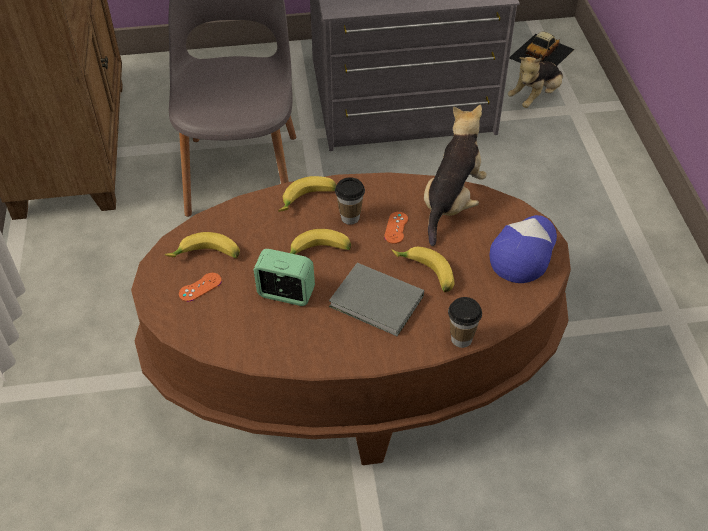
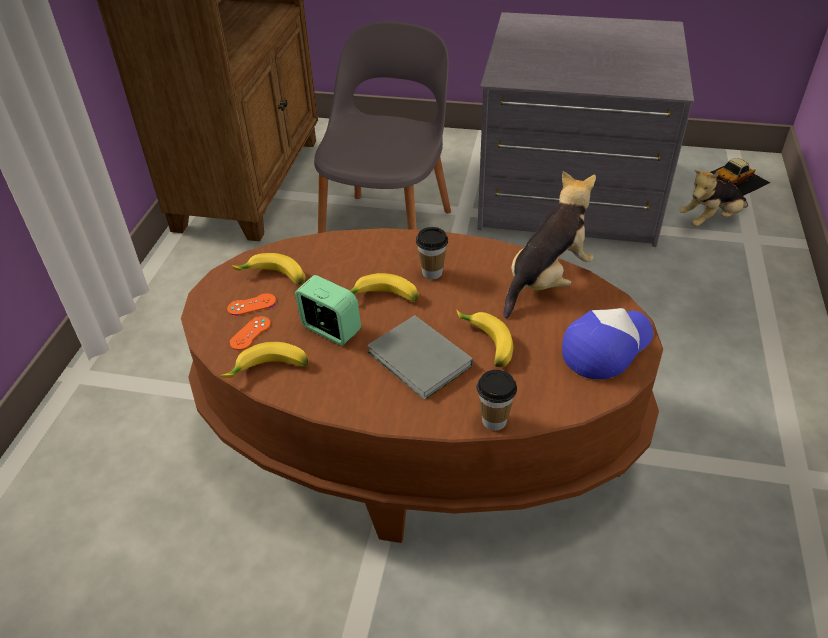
camera: 20 degrees right, 5 degrees down
(308, 201) = (397, 248): banana -> banana (269, 371)
(396, 228) = (475, 292): orange game controller -> orange game controller (250, 333)

